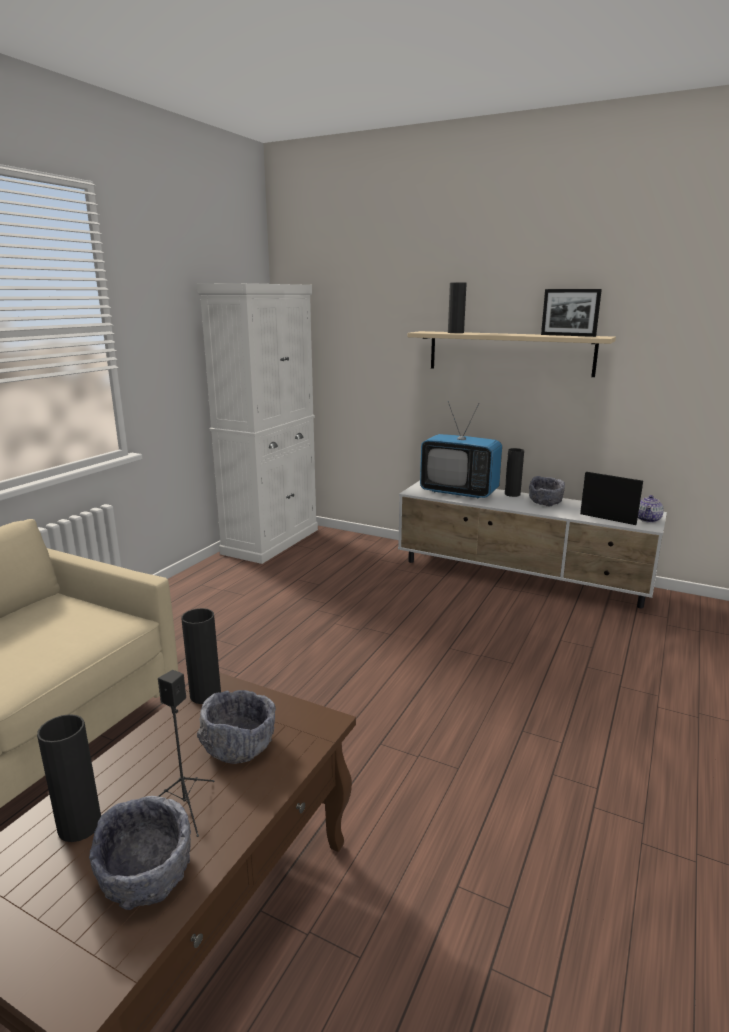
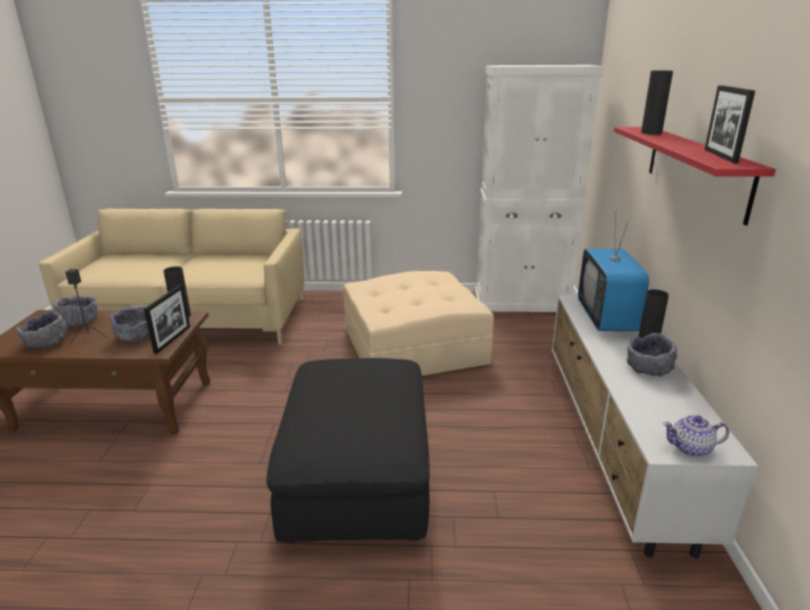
camera: 65 degrees right, 5 degrees up
(80, 826) = (79, 321): black vase -> grey bowl
(292, 614) = (413, 345): none -> beige ottoman
(506, 701) = (358, 472): none -> black ottoman
(509, 353) = (695, 169): beige shelf -> red shelf
(607, 519) = (646, 416): picture frame -> picture frame (172, 339)

